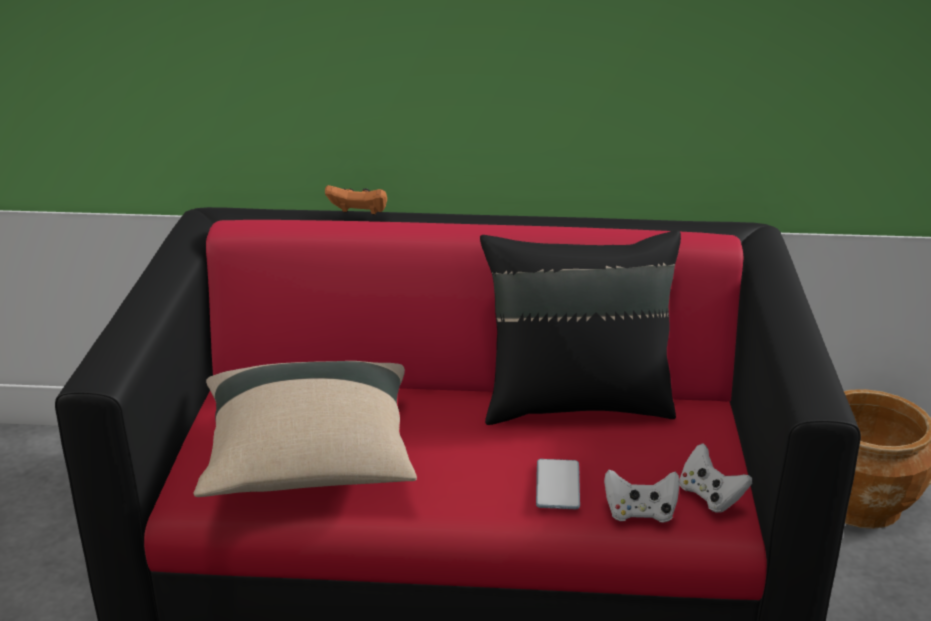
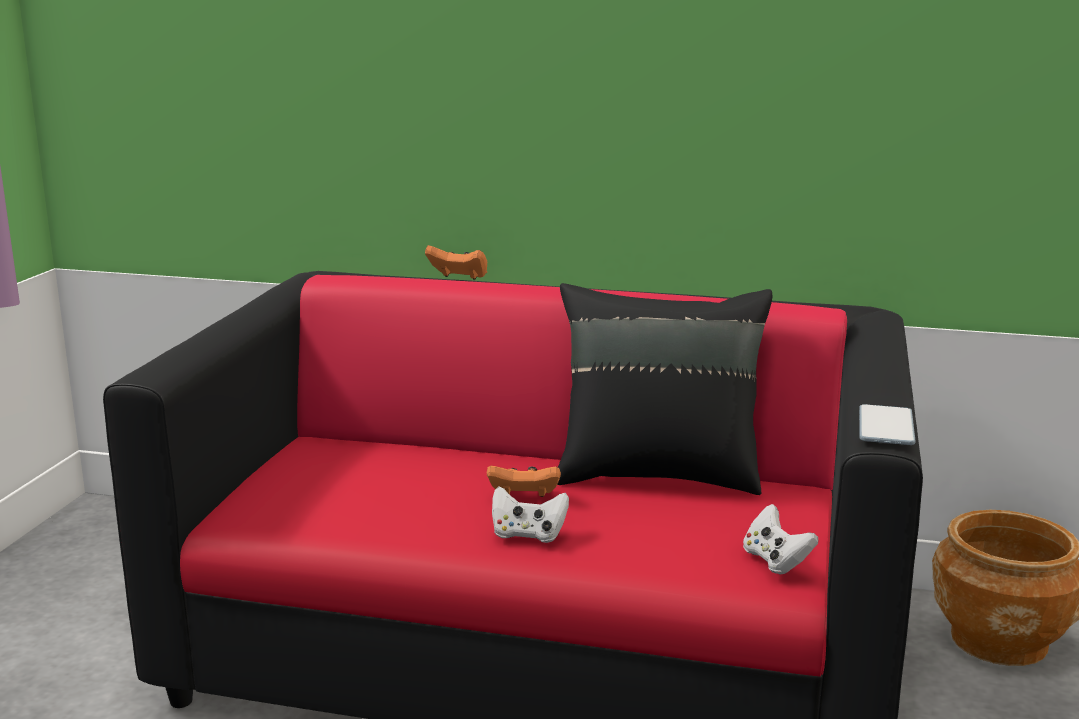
camera: 10 degrees right, 10 degrees down
(309, 462) = (361, 500): beige pillow -> none
(463, 444) = (524, 497): none -> orange game controller
(557, 485) = (610, 538): phone -> phone (886, 427)
(640, 513) = (692, 568): white game controller -> white game controller (528, 535)

